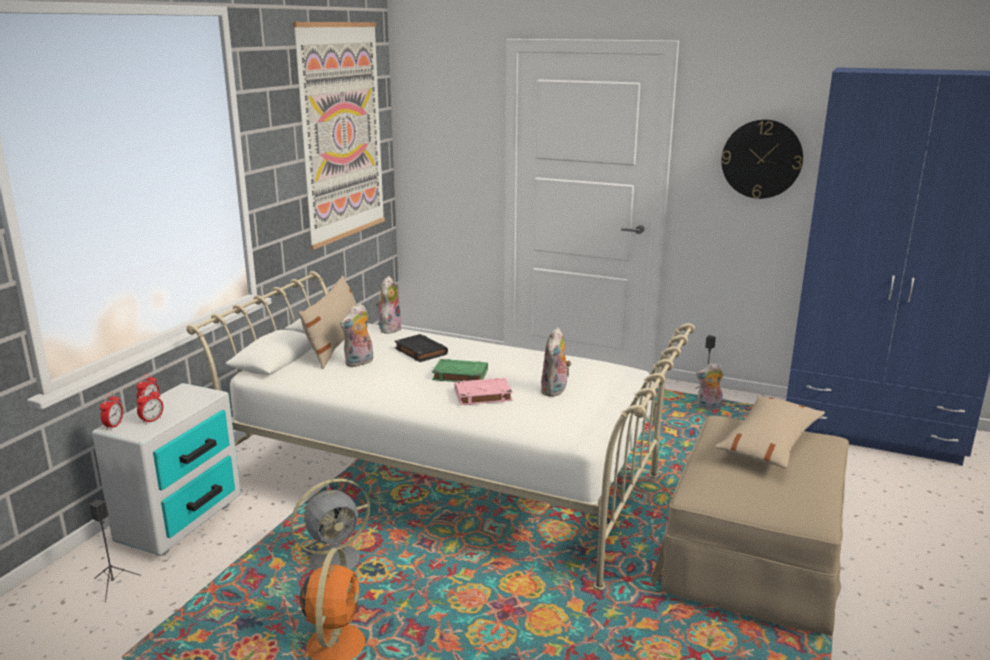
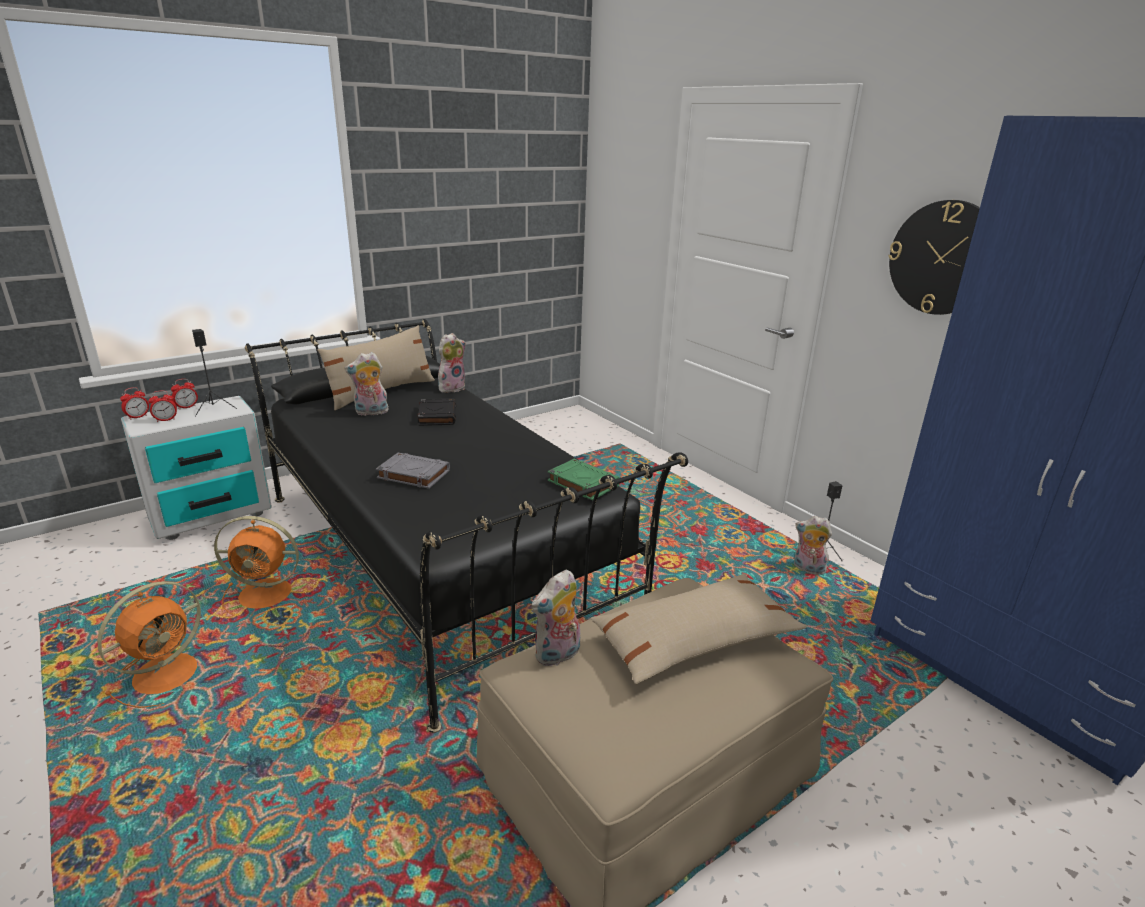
camera: 30 degrees right, 5 degrees up
(114, 584) = (113, 551): black speaker -> black speaker (214, 408)
(337, 559) = (268, 594): grey fan -> orange fan
(342, 132) = (504, 186): picture -> none
(444, 483) = (438, 556): white bed -> black bed
(459, 375) = (429, 448): green book -> green book (582, 483)
(482, 395) = (412, 474): pink book -> grey book
(555, 391) = (488, 491): plush toy -> plush toy (558, 655)

